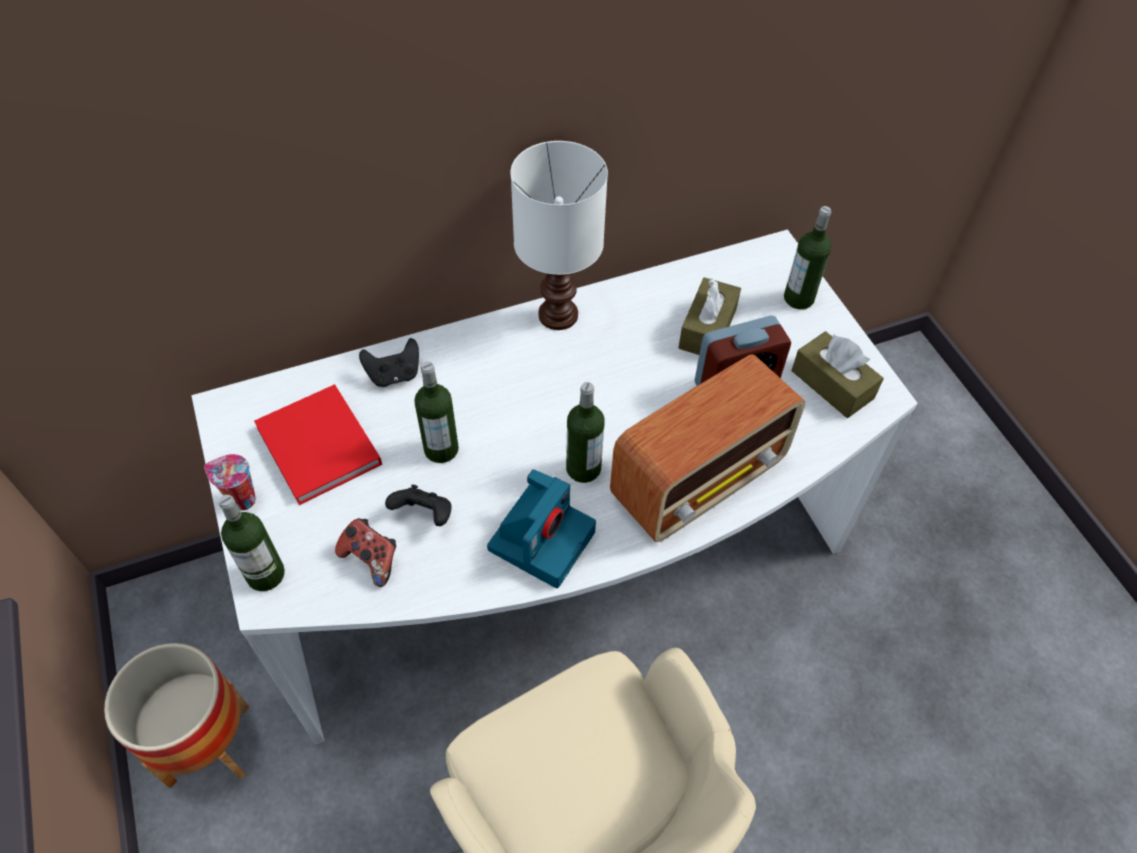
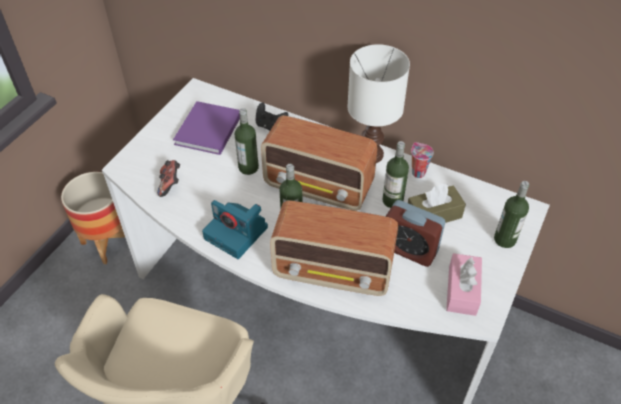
camera: 50 degrees right, 5 degrees down
(241, 500) = (159, 127): cup -> cup (417, 172)
(265, 574) = (132, 158): bottle -> bottle (392, 200)
(320, 449) = (207, 131): red book -> purple book
(424, 515) = (209, 186): black game controller -> none
(542, 538) = (237, 233): camera -> camera turned 45 degrees clockwise
(556, 400) = (319, 187): none -> radio
(832, 384) = (462, 290): brown tissue box -> pink tissue box

